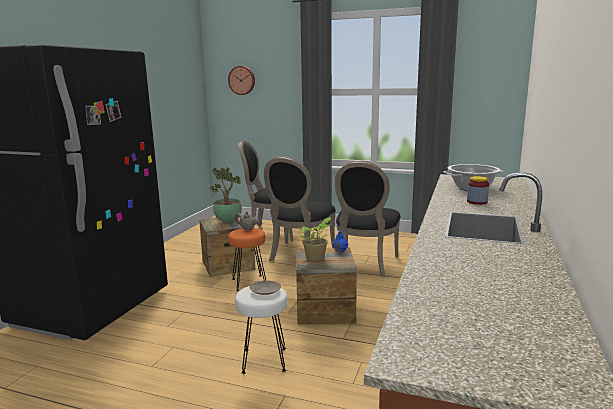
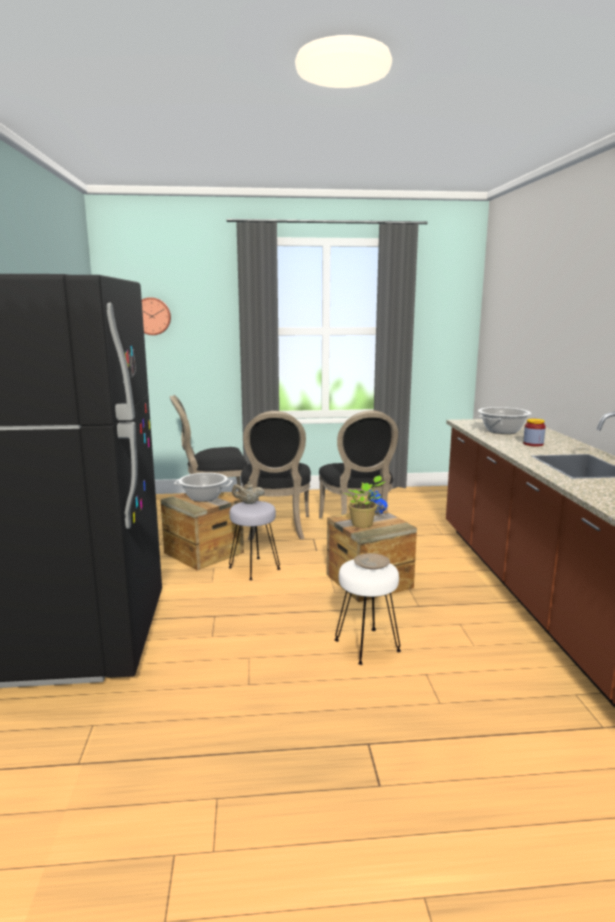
camera: 25 degrees left, 0 degrees up
(229, 221) = (204, 497): potted plant -> cooking pot
(248, 283) = (253, 569): orange stool -> grey stool

